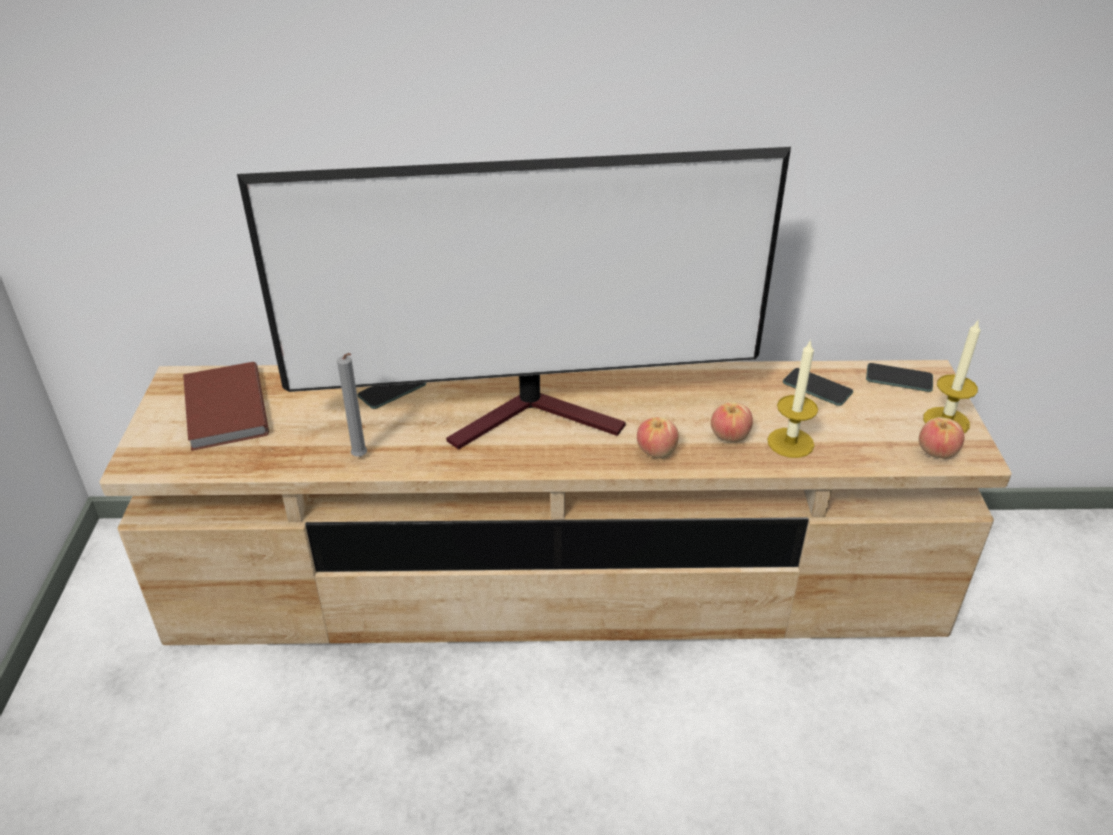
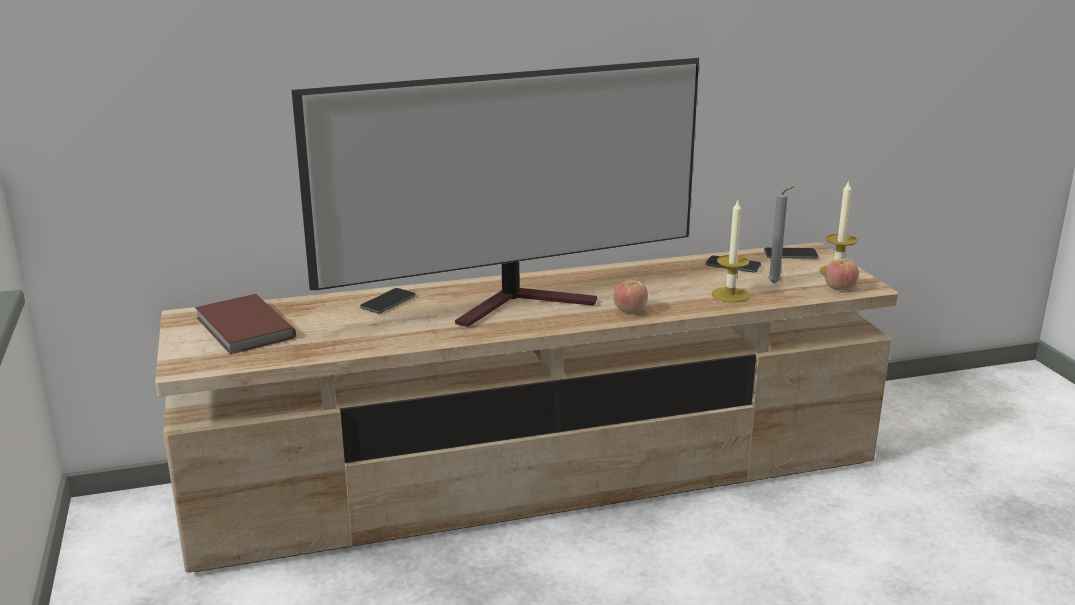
camera: 15 degrees left, 15 degrees down
(361, 458) = (387, 341): grey candle -> grey candle (776, 283)
(729, 436) = (682, 296): apple -> none

